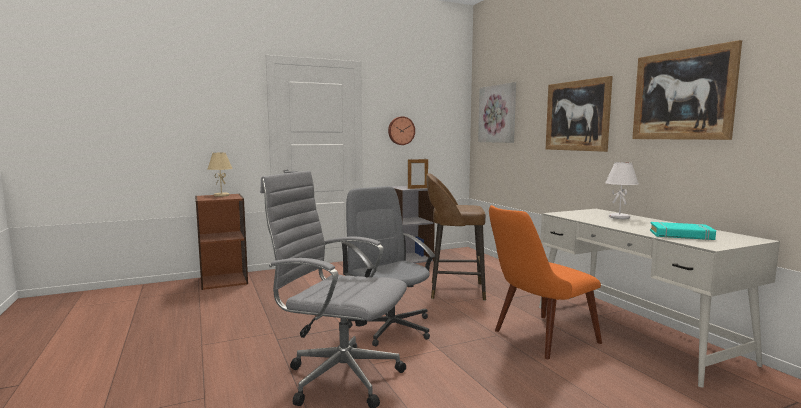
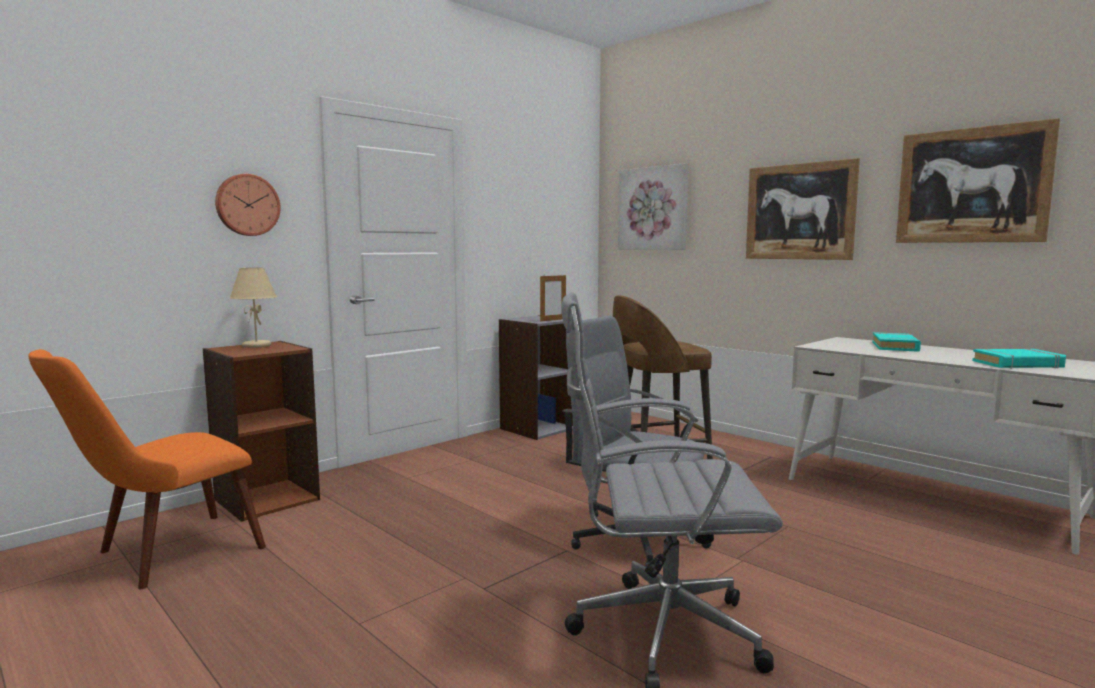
camera: 20 degrees left, 0 degrees up
(401, 130) = (515, 232): wall clock -> wall clock (247, 205)
(536, 339) = (839, 523): orange chair -> orange chair (161, 556)
(619, 217) = (895, 347): white table lamp -> turquoise book

